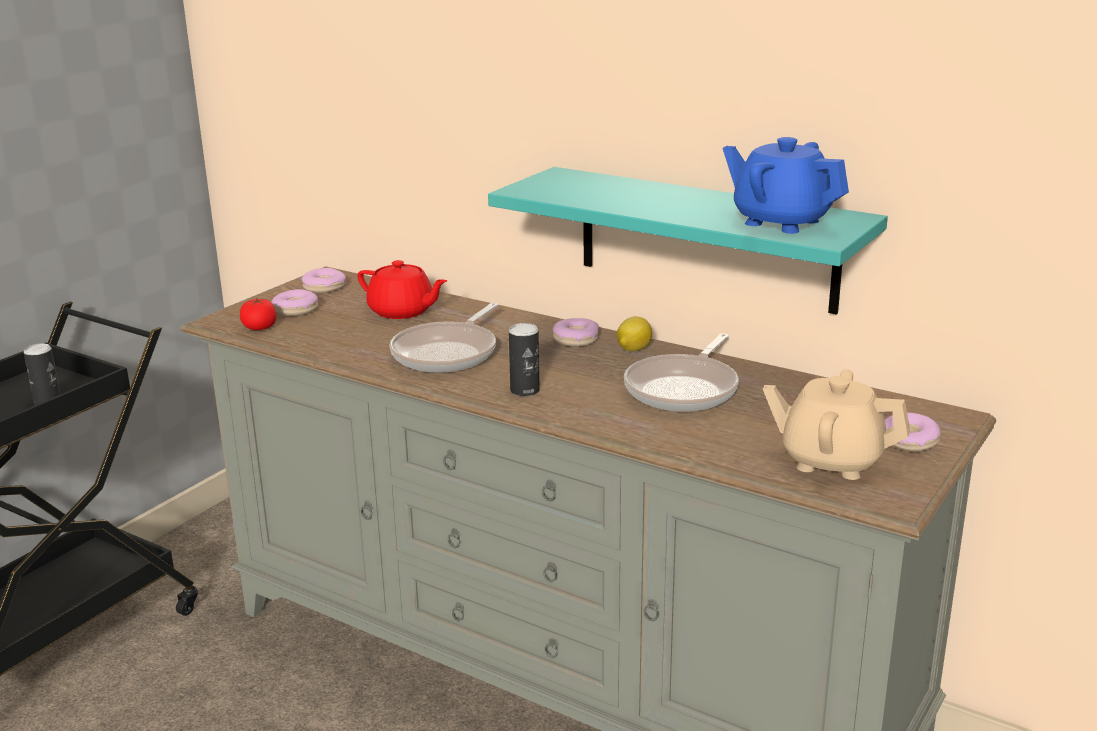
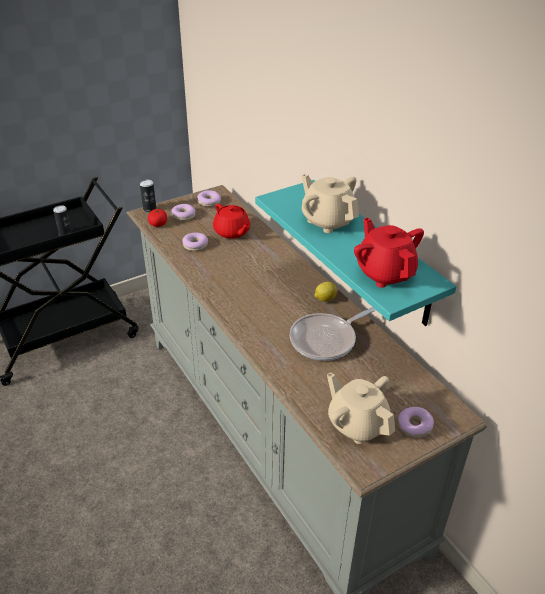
camera: 25 degrees right, 15 degrees up
(448, 353) = (230, 271): frying pan -> none
(525, 390) = (244, 313): can -> can (149, 209)
(576, 339) = (301, 281): donut -> donut (195, 245)
(632, 195) = (327, 221): none -> beige teapot
(781, 222) = (385, 273): blue teapot -> red teapot

